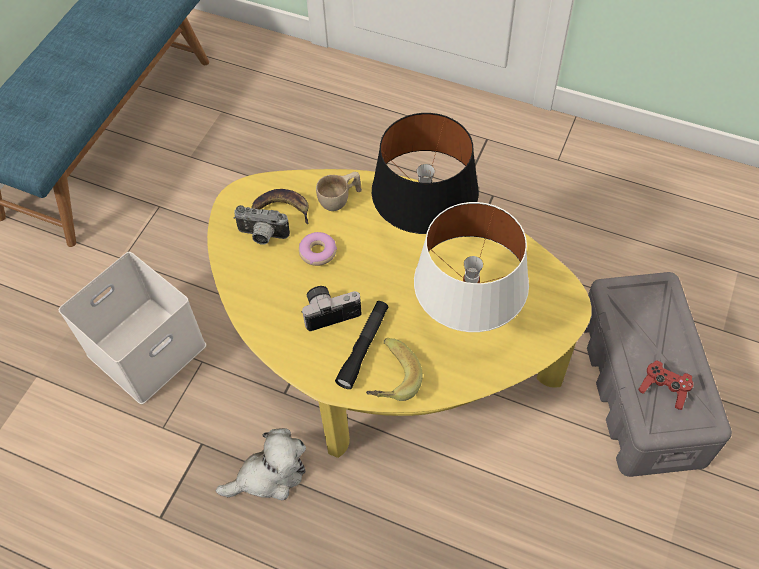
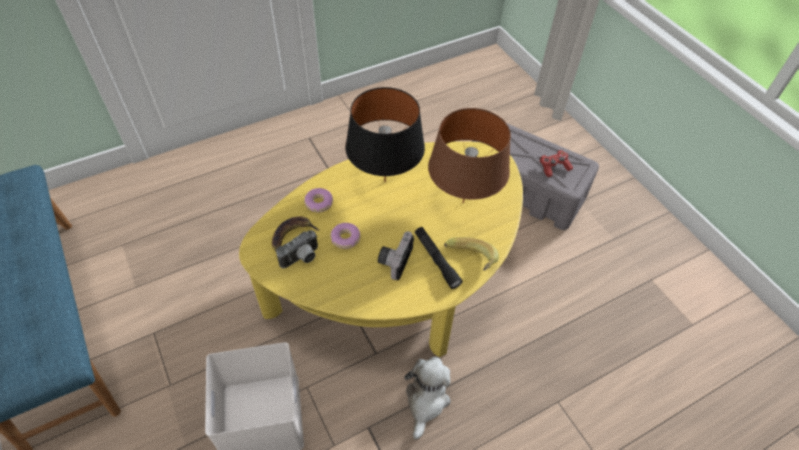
camera: 55 degrees left, 5 degrees down
(340, 200) = (319, 203): beige cup -> donut
(466, 320) = (462, 202): white table lamp -> brown table lamp

